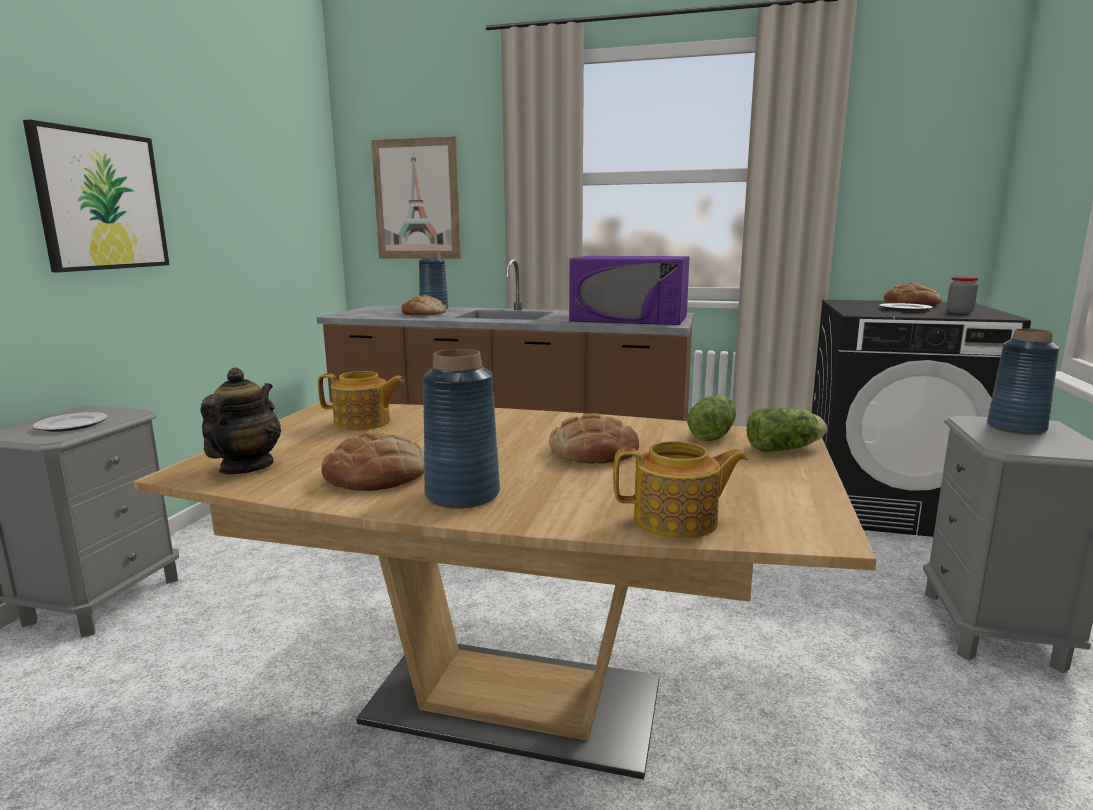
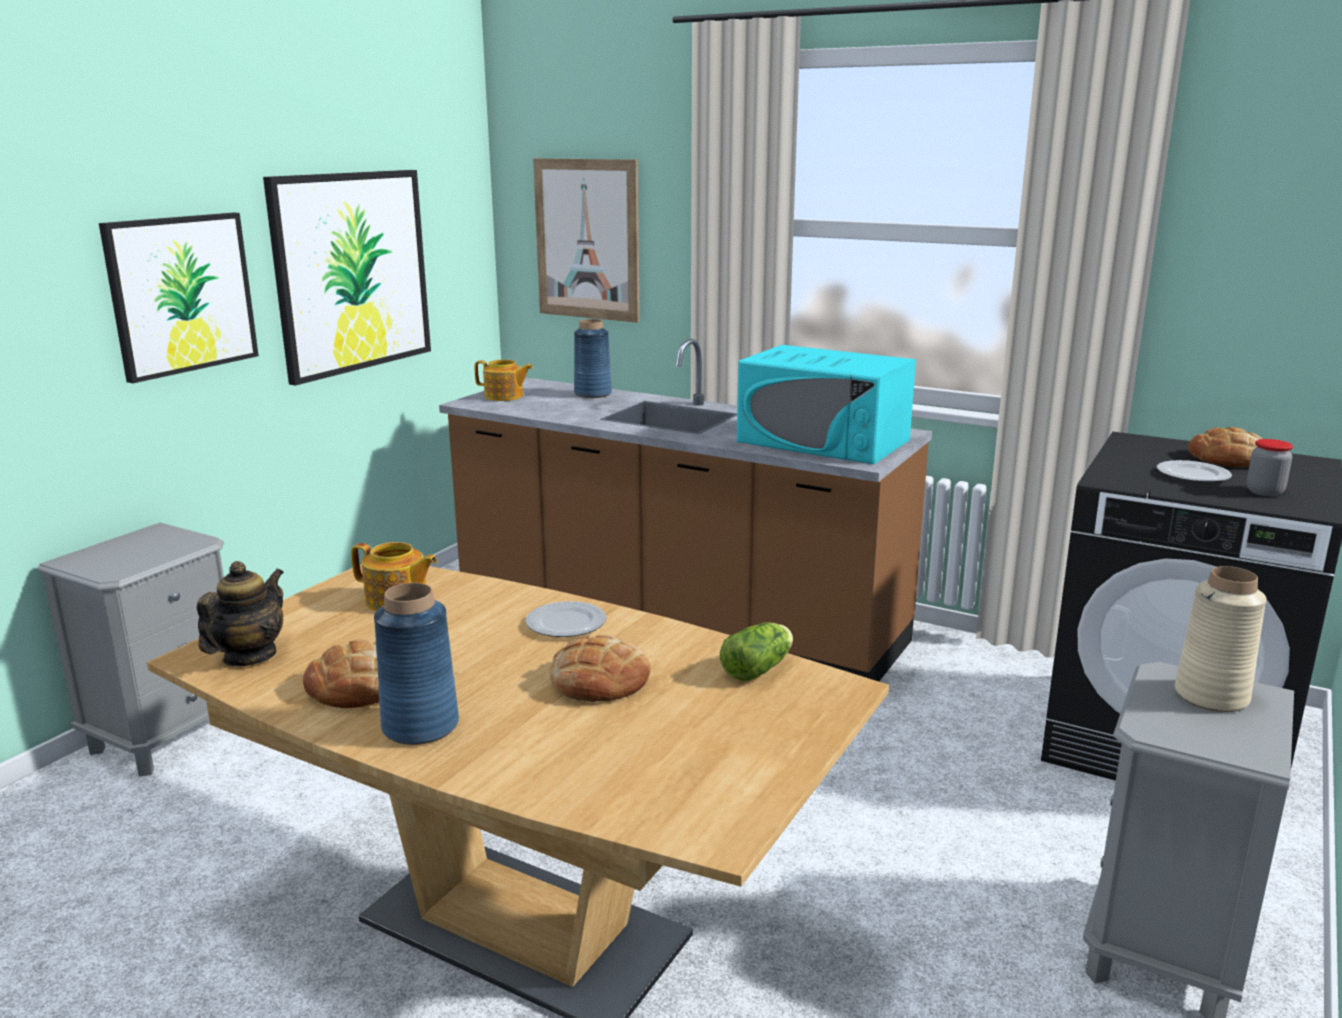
camera: 15 degrees right, 5 degrees up
(72, 425) = (137, 556): plate -> plate (567, 623)
(240, 209) = (352, 272): none -> picture
(423, 313) = (570, 406): bread -> none
(629, 318) = (823, 441): purple microwave -> turquoise microwave
(677, 521) = (594, 795): teapot -> teapot (504, 396)
(786, 449) = (817, 706): lettuce -> none
(1016, 428) = (1212, 696): blue vase -> beige vase

